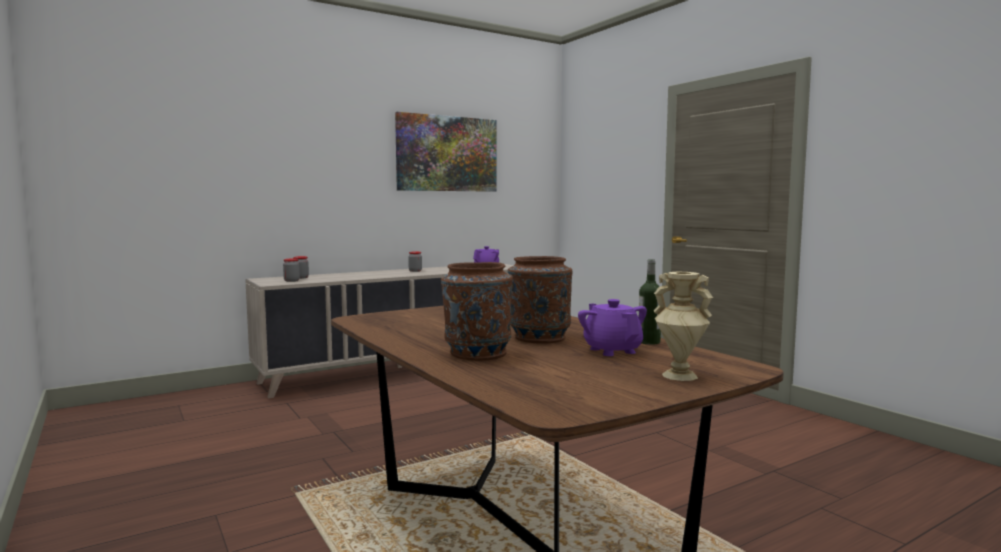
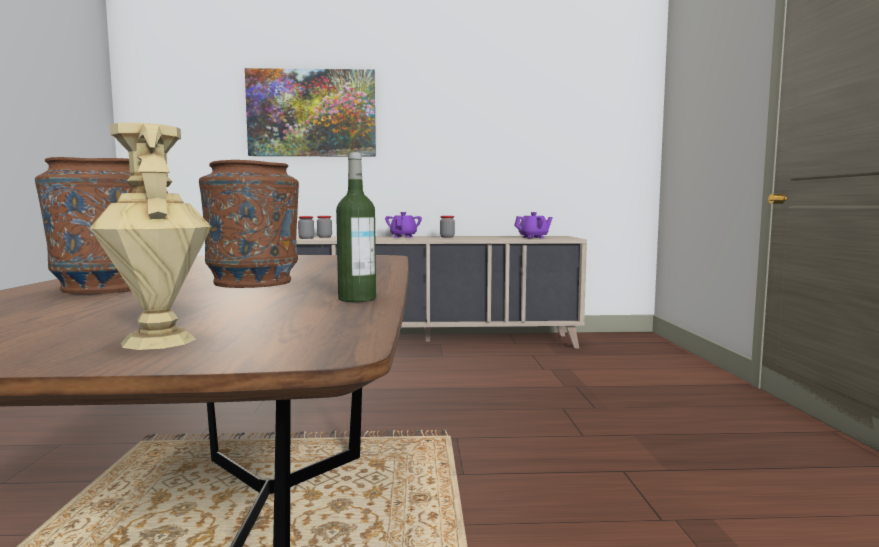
camera: 30 degrees right, 0 degrees up
(447, 154) = (503, 108): picture -> picture (311, 113)
(612, 350) = (256, 301): purple teapot -> purple teapot (403, 237)

